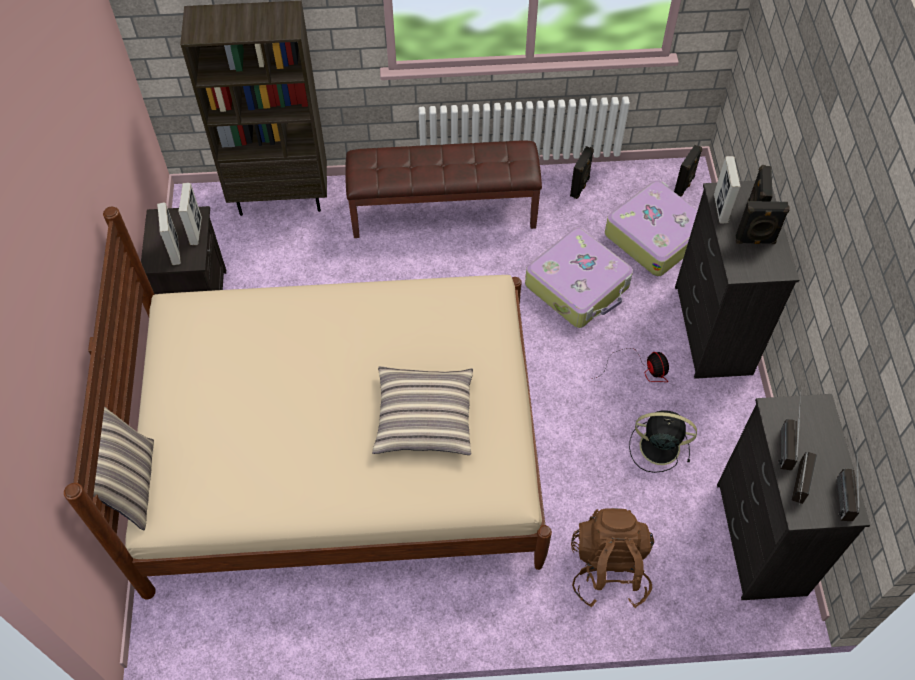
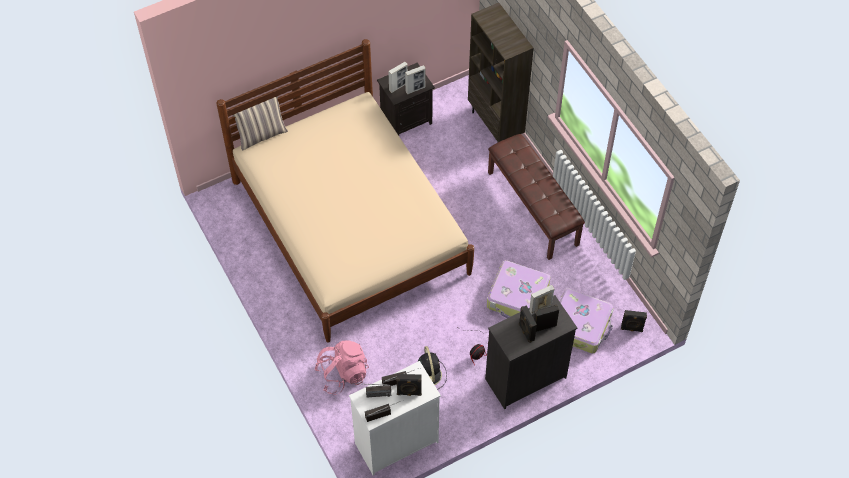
camera: 65 degrees right, 0 degrees up
(424, 417) = (353, 233): pillow -> none
(580, 187) = (595, 272): black speaker -> black speaker (409, 393)
(608, 569) = (342, 374): brown backpack -> pink backpack
(760, 540) = (395, 442): black dresser -> white dresser

